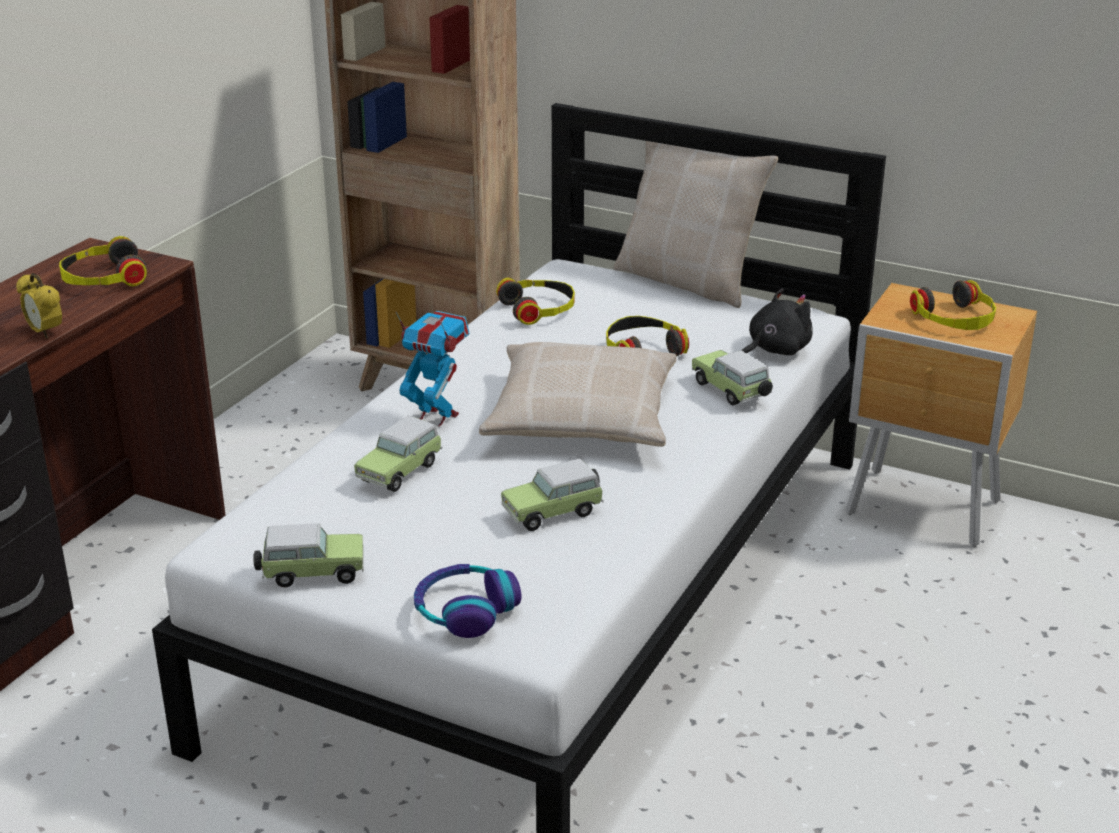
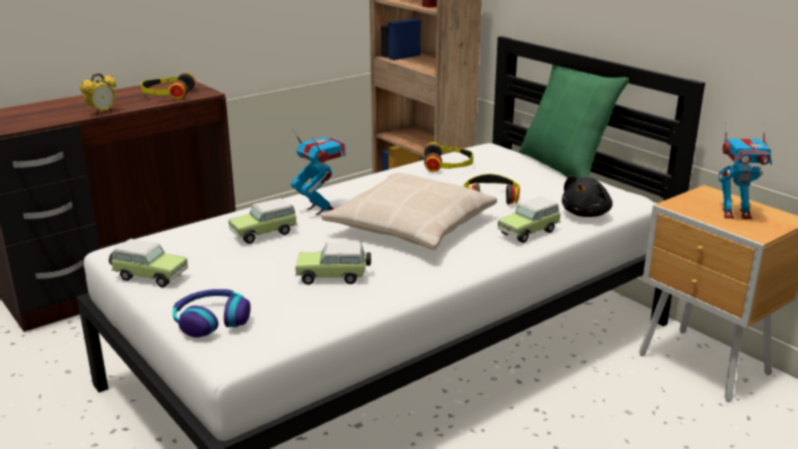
camera: 25 degrees right, 5 degrees down
(45, 333) = (102, 112): alarm clock -> alarm clock turned 120 degrees counterclockwise
(689, 281) = (565, 166): beige pillow -> green pillow
(732, 391) = (530, 232): toy car -> toy car turned 120 degrees counterclockwise
(775, 350) = (586, 214): black plush toy -> black plush toy turned 135 degrees clockwise
(955, 319) = (735, 214): headphones -> toy robot

